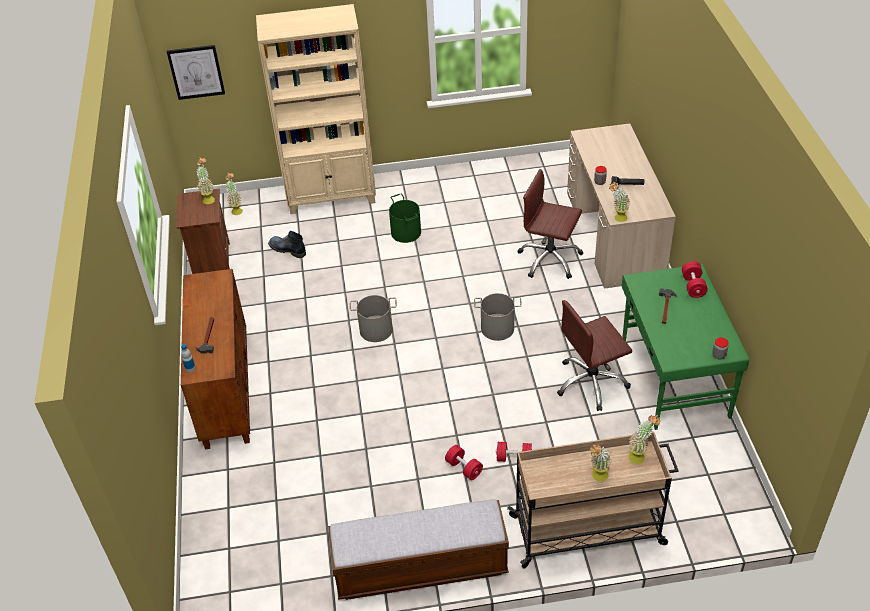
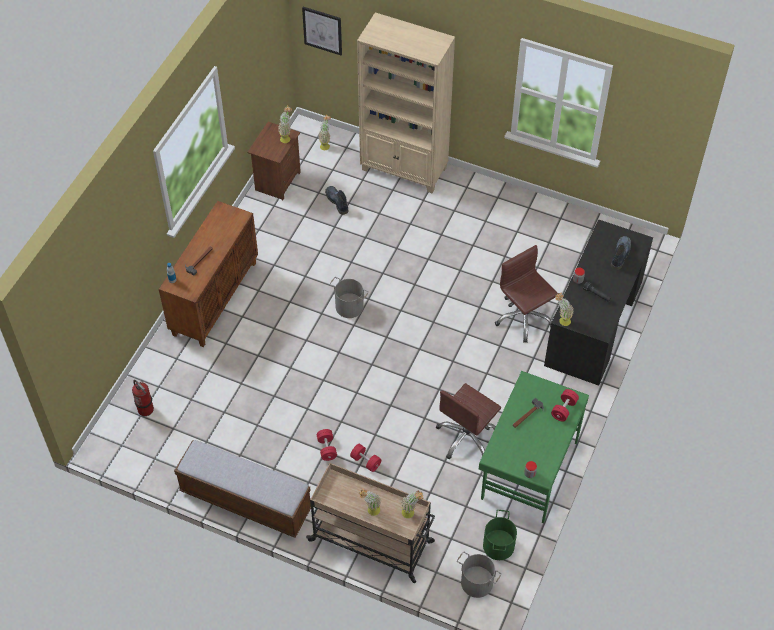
camera: 30 degrees right, 10 degrees up
(230, 538) = (145, 409): none -> fire extinguisher
(405, 233) = (434, 233): green bucket -> green bucket (498, 545)
(497, 329) = (436, 355): grey bucket -> grey bucket (476, 583)
(591, 383) = (467, 437): brown office chair -> brown office chair turned 60 degrees counterclockwise
(613, 235) = (593, 323): beige desk -> black desk
(615, 147) = (620, 254): none -> boot

